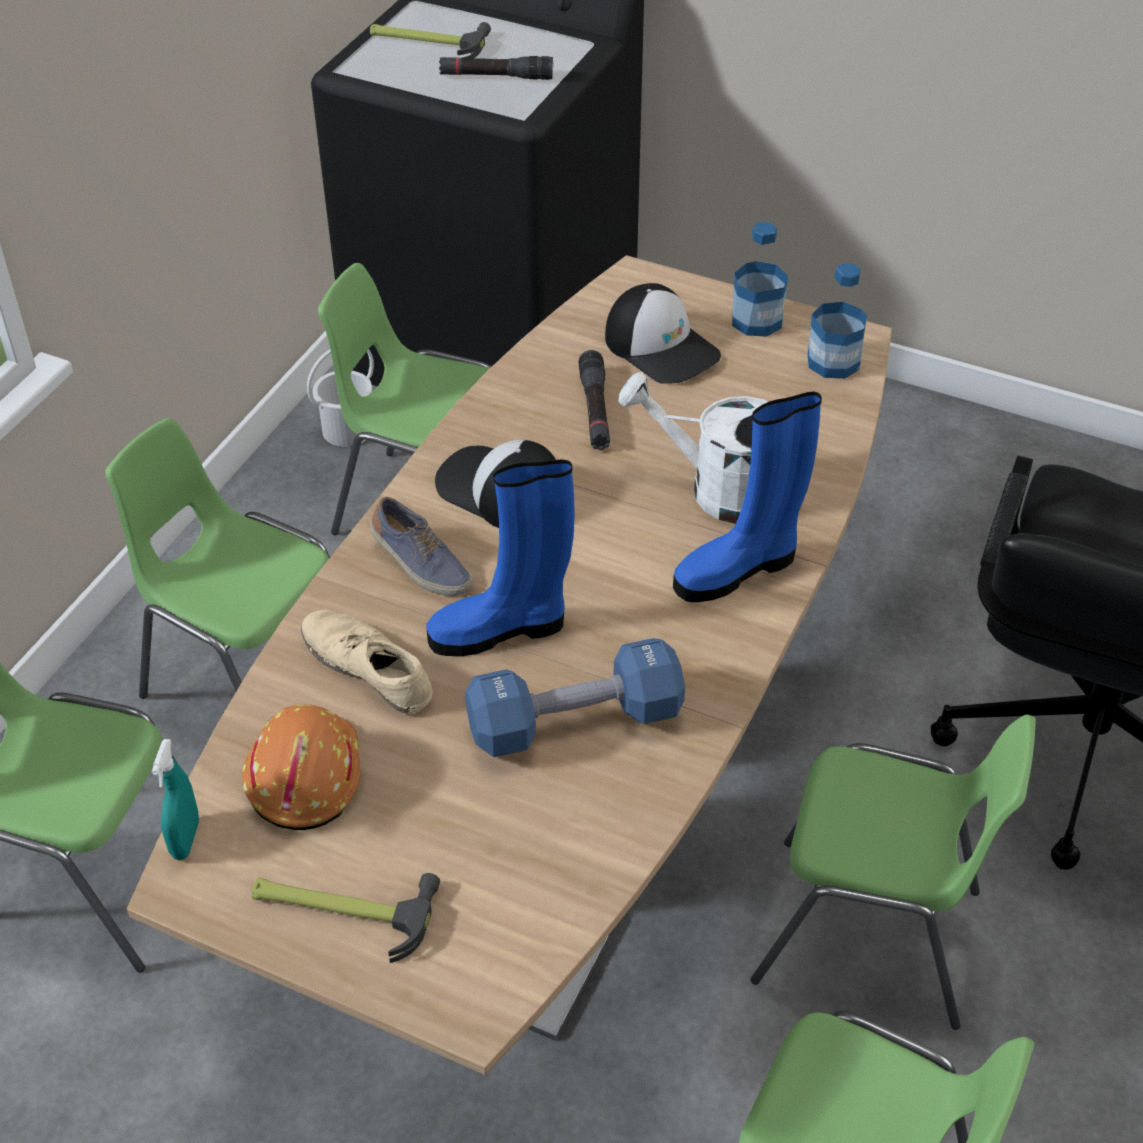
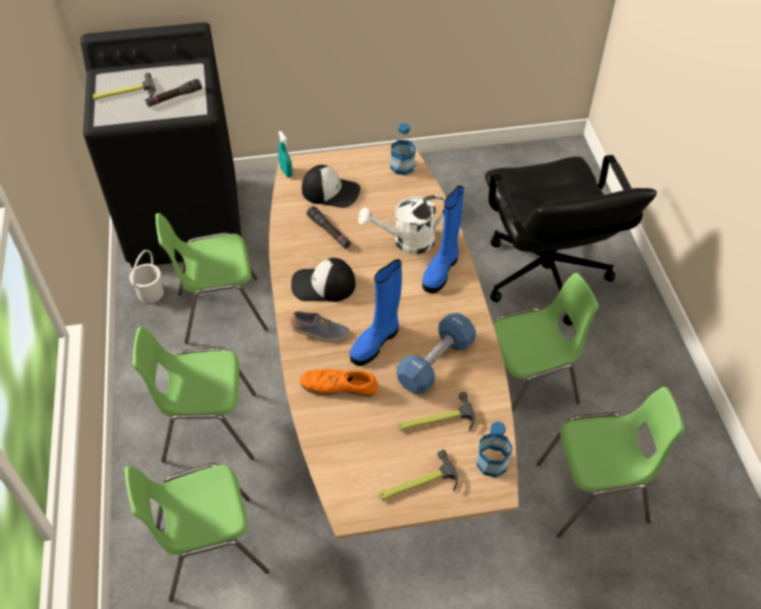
camera: 35 degrees left, 5 degrees up
(185, 839) = (333, 495): turquoise spray bottle -> turquoise spray bottle (286, 172)
(302, 774) = (354, 443): orange hard hat -> none
(368, 668) = (339, 386): beige shoe -> orange shoe
(479, 820) = (435, 420): none -> hammer
(756, 320) = (358, 162): bottle -> bottle (492, 463)

